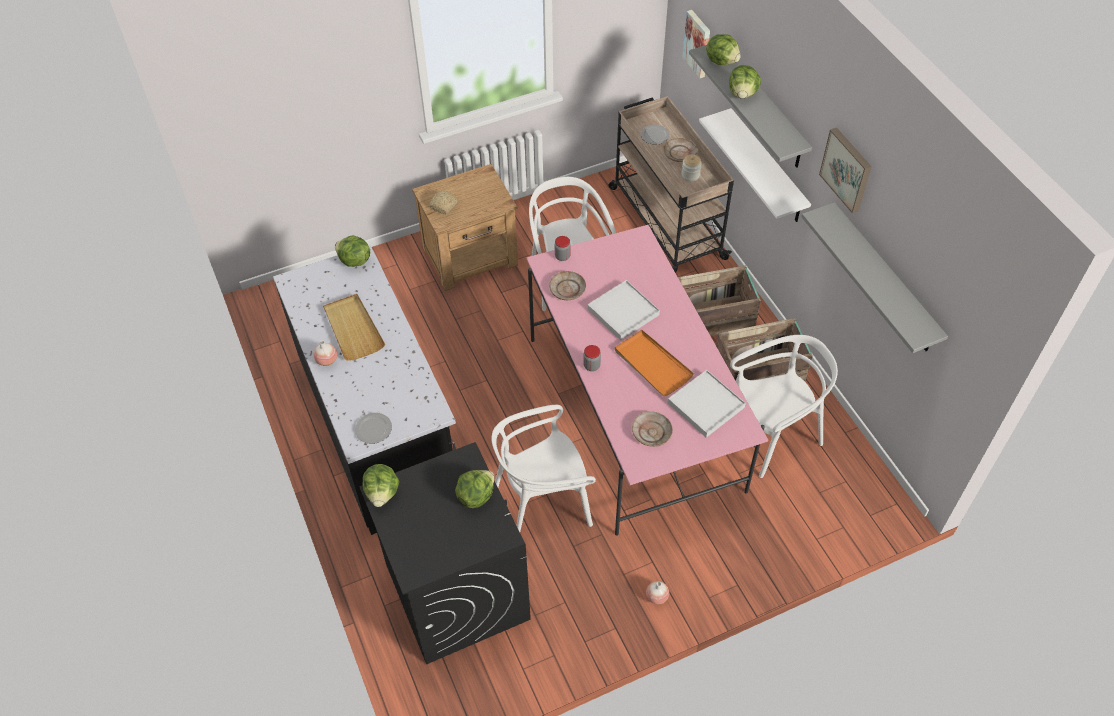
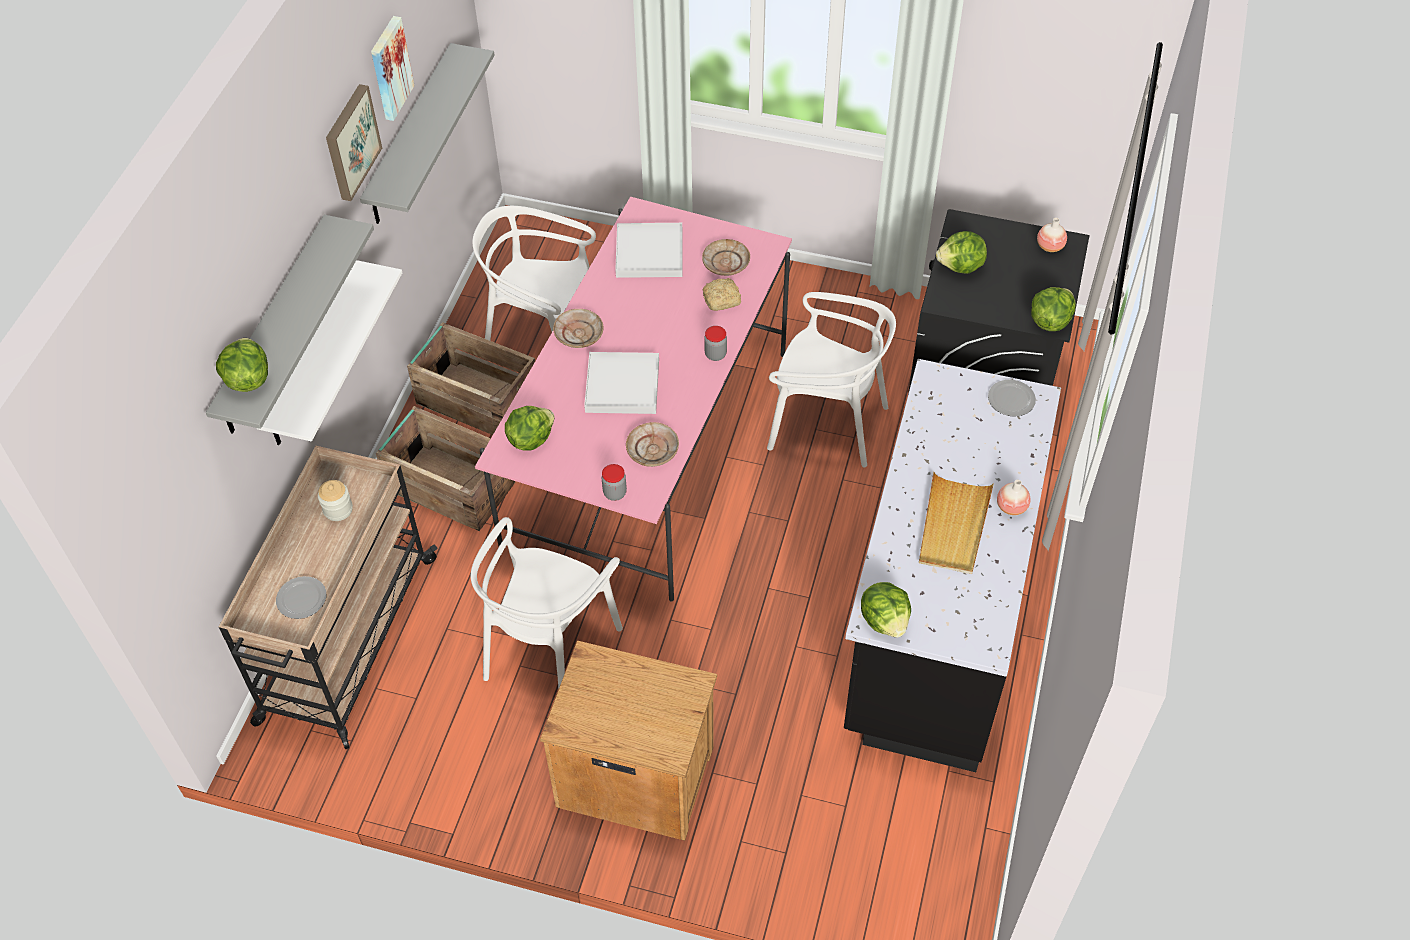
camera: 140 degrees left, 0 degrees up
(443, 206) = (670, 710): bread -> bread (722, 299)
(652, 364) = (655, 317): orange tray -> none
(657, 597) = (798, 290): vase -> vase (1050, 247)
(679, 154) = (310, 548): beige plate -> beige plate (579, 333)
(698, 43) = (189, 493): picture -> picture (389, 68)
(742, 94) = (293, 320): lettuce -> lettuce (530, 439)

